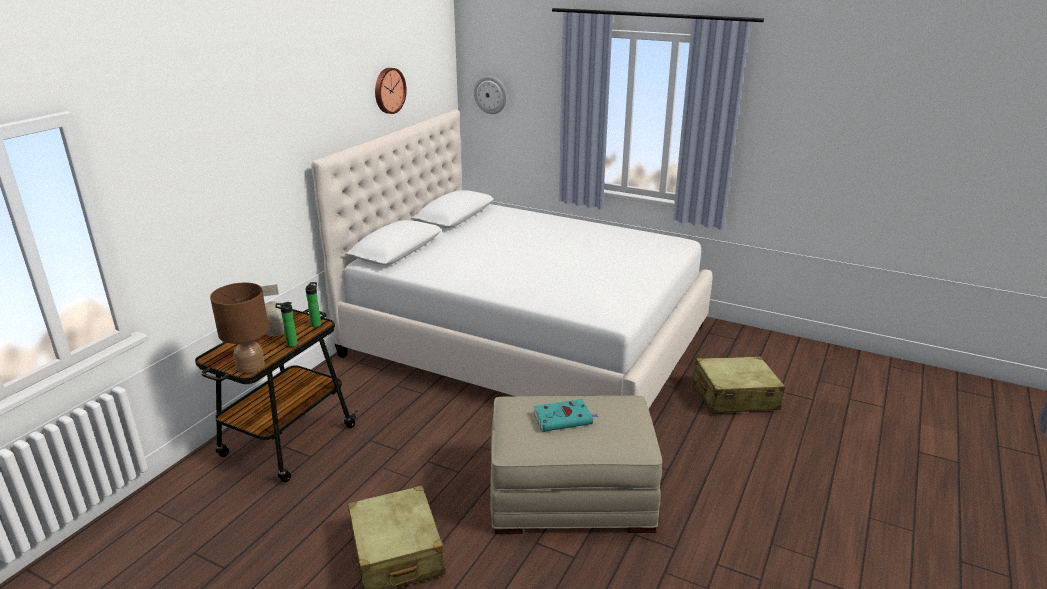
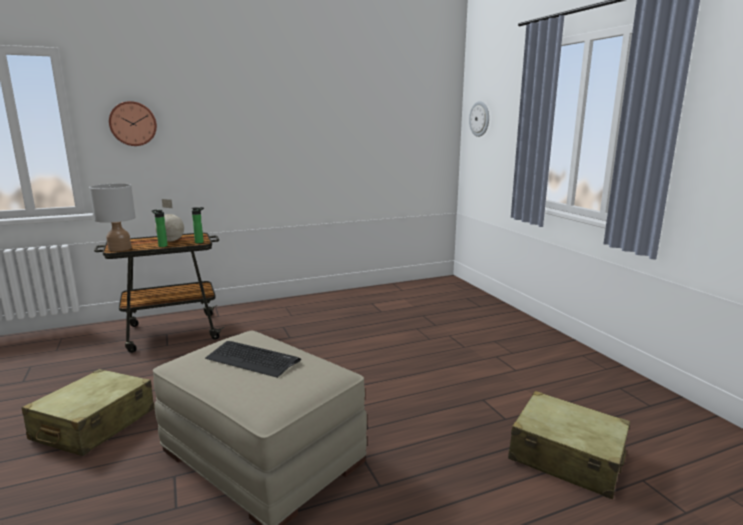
camera: 40 degrees right, 10 degrees down
(251, 366) = (119, 249): brown table lamp -> grey table lamp
(388, 90) = (371, 99): wall clock -> wall clock (133, 123)
(526, 340) = (420, 332): white bed -> none
(564, 418) = (252, 359): turquoise book -> keyboard

